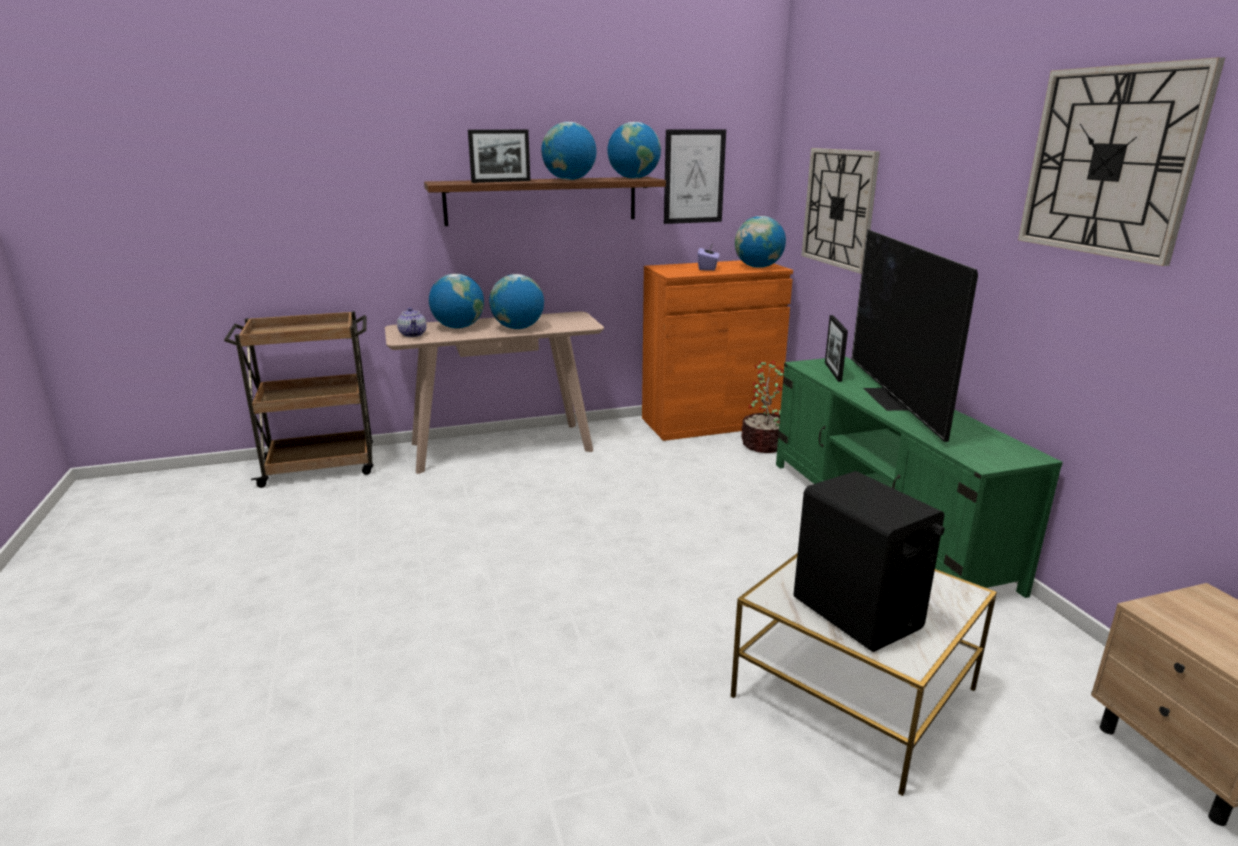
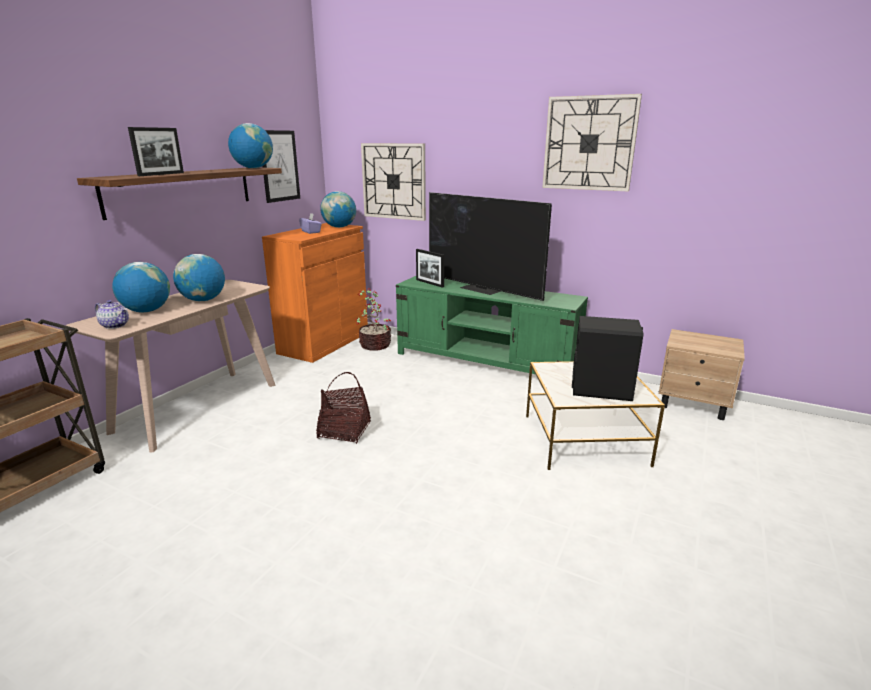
camera: 45 degrees left, 0 degrees up
(569, 180) = (211, 171): globe -> none
(581, 527) = (344, 431): none -> basket

